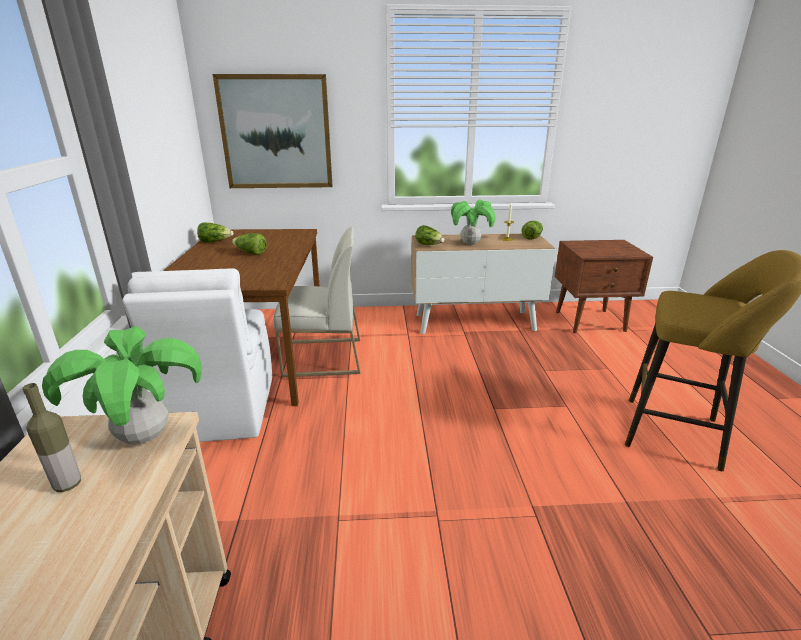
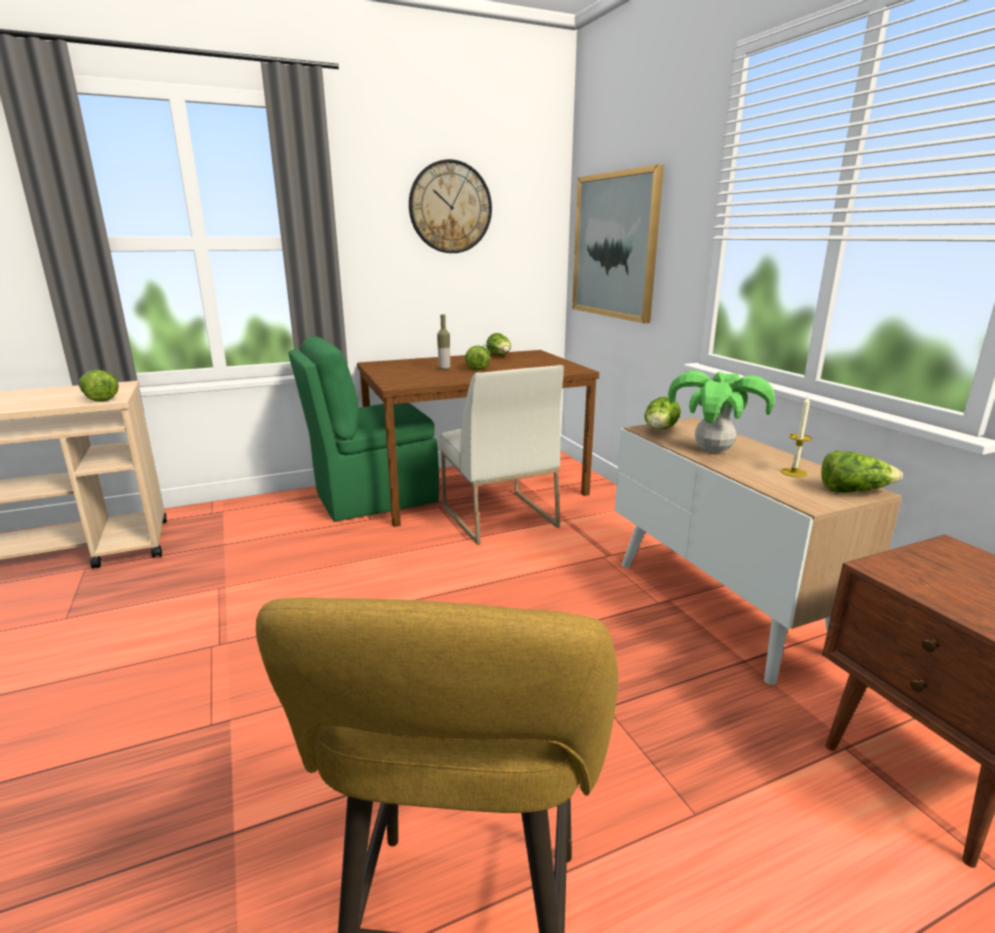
camera: 70 degrees right, 5 degrees down
(68, 484) = (57, 396): bottle -> bottle (444, 369)
(144, 436) = (100, 398): potted plant -> lettuce
(149, 105) = (450, 207): none -> wall clock
(223, 410) = (372, 498): white chair -> green chair

